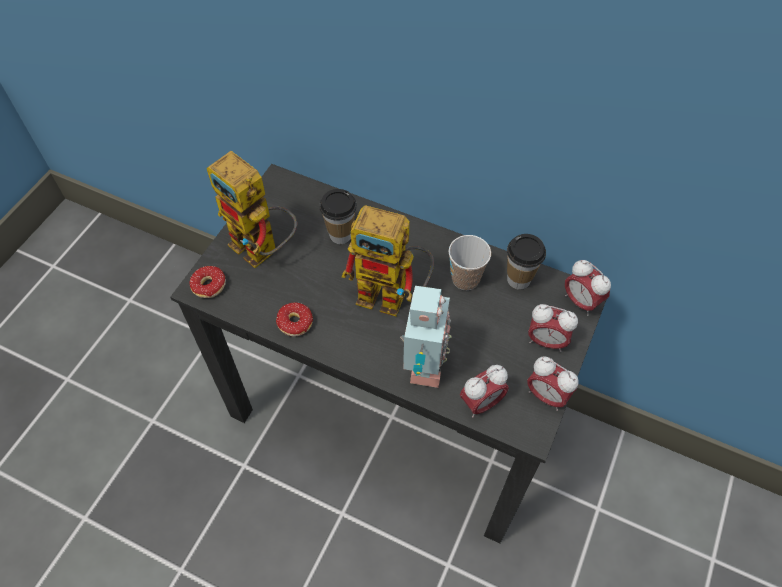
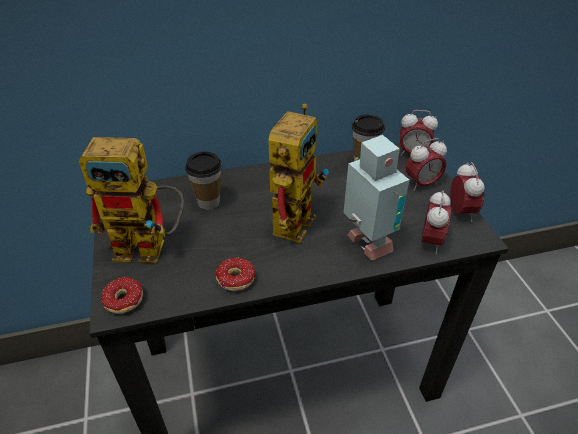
camera: 40 degrees left, 15 degrees down
(393, 297) = (293, 217): toy robot -> toy robot turned 45 degrees counterclockwise
(465, 279) = (330, 180): cup -> none
(546, 396) = (460, 212): alarm clock -> alarm clock turned 90 degrees counterclockwise

